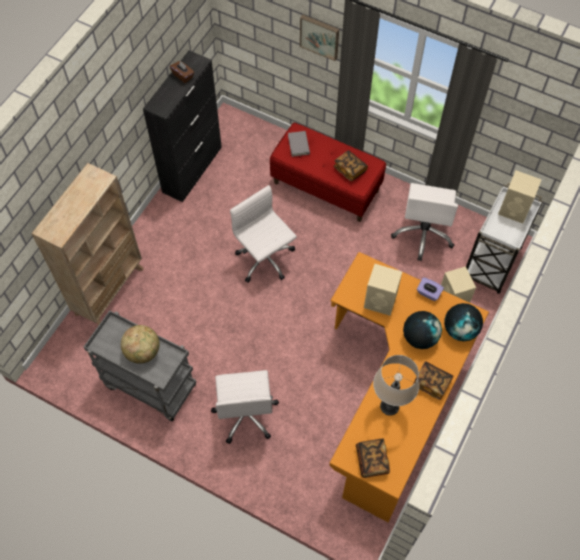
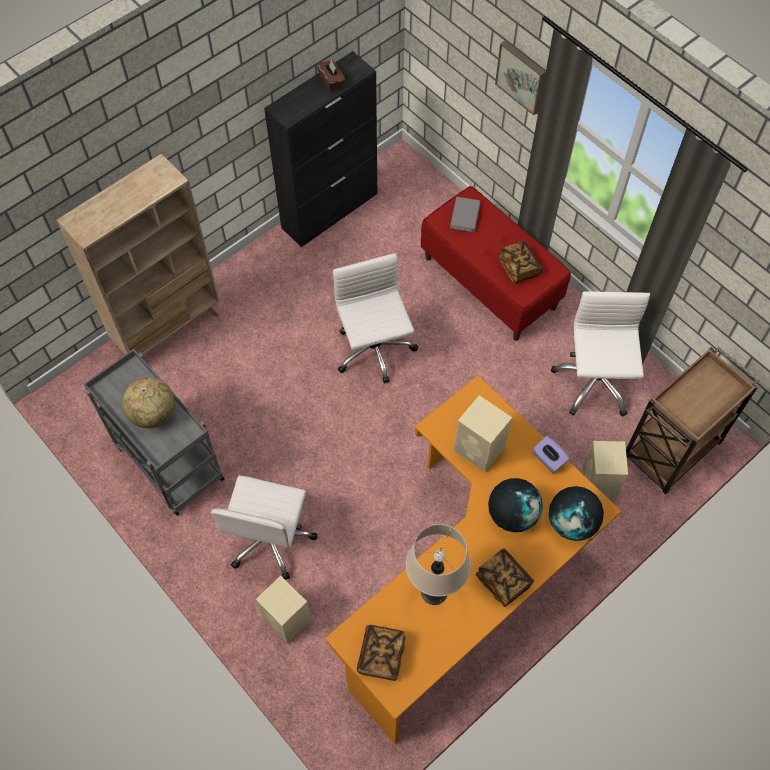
camera: 20 degrees right, 0 degrees up
(423, 233) = (594, 382): white office chair -> white office chair turned 150 degrees clockwise
(491, 264) = (670, 451): white cart -> brown cart
(514, 210) = (714, 386): beige speaker -> beige speaker (287, 620)

